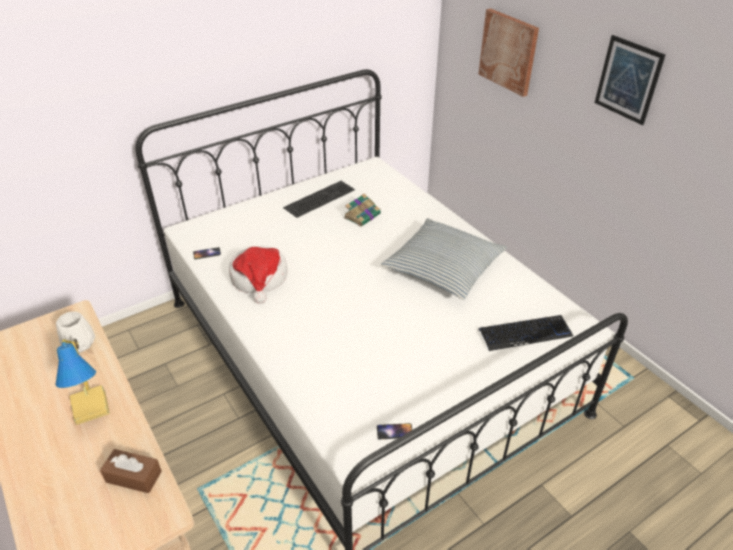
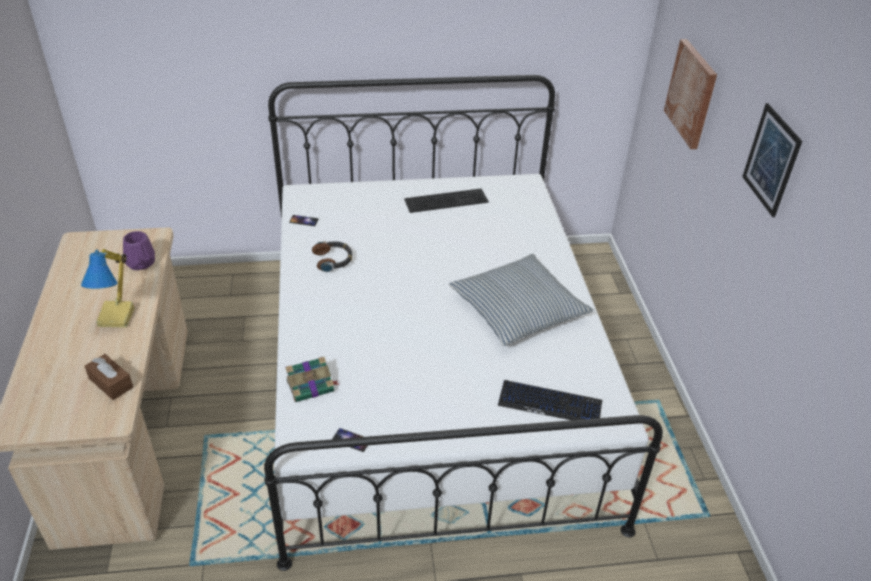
camera: 25 degrees right, 0 degrees up
(80, 344) = (141, 263): white vase -> purple vase
(259, 278) = (333, 260): hat -> headphones
(362, 215) = (476, 231): book -> book (311, 385)

